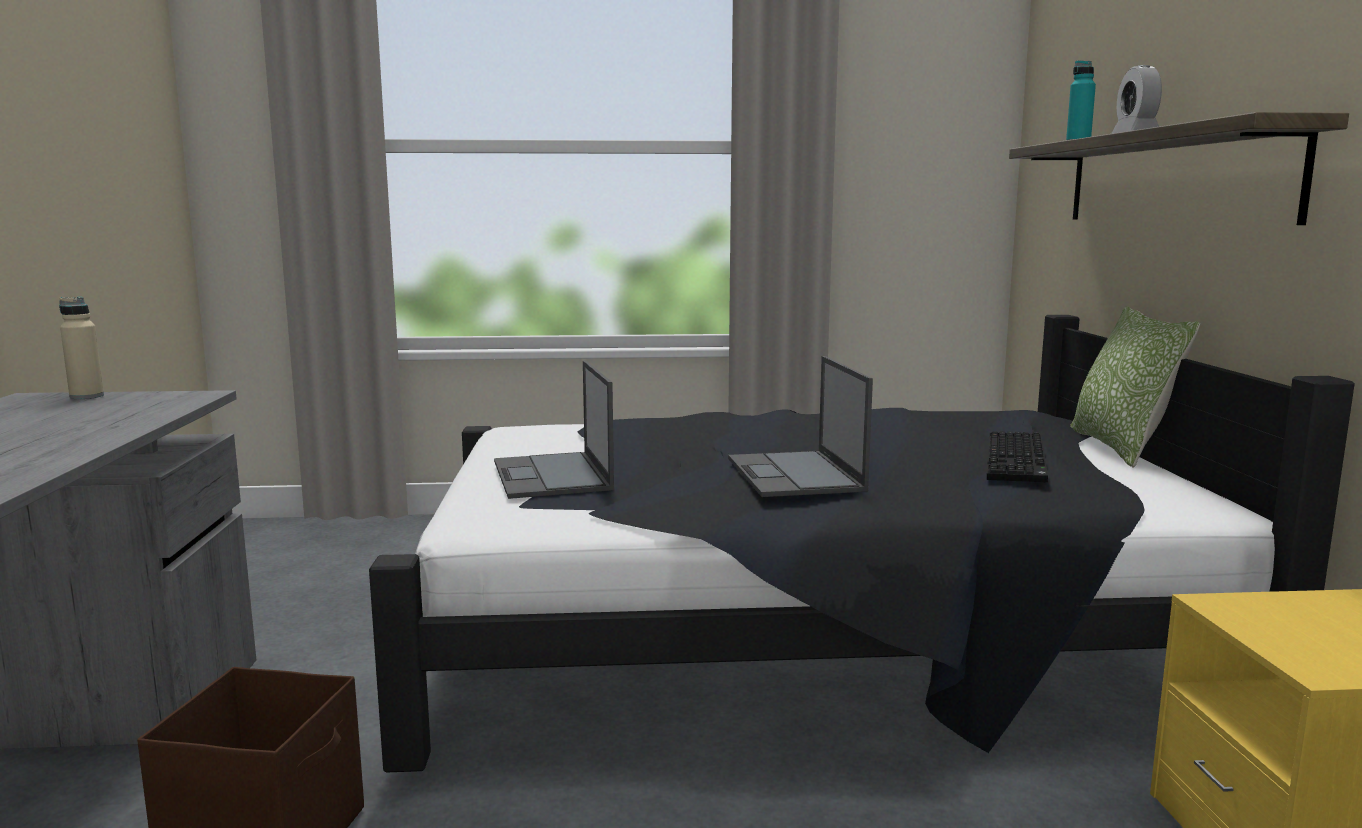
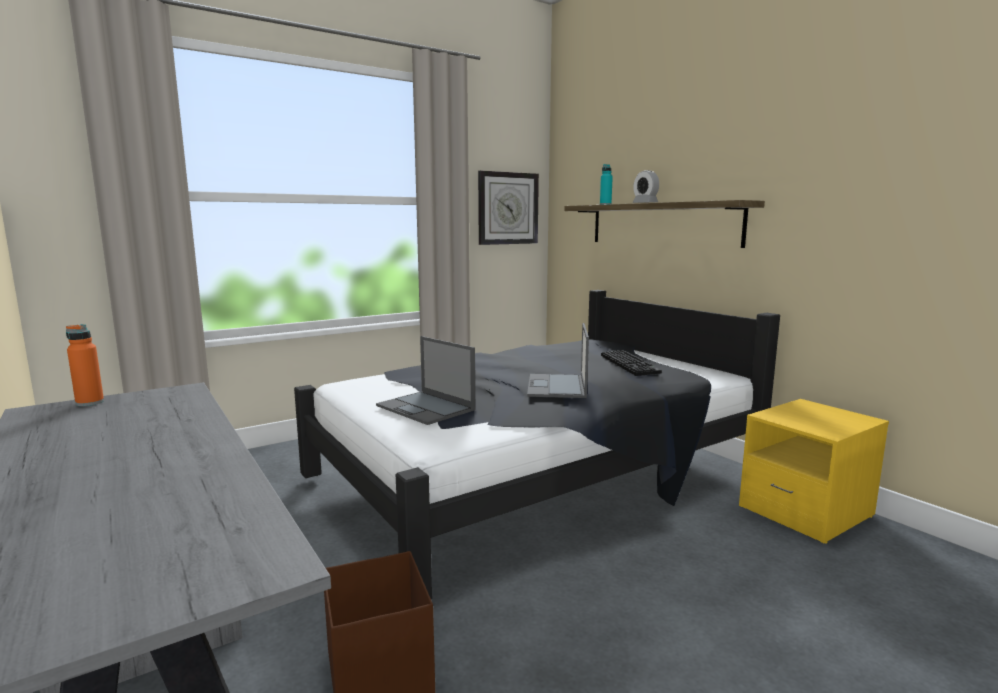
camera: 30 degrees left, 0 degrees up
(87, 396) = (90, 402): beige bottle -> orange bottle
(795, 475) = (557, 386): laptop -> laptop turned 45 degrees clockwise
(925, 158) = (508, 208): none -> wall clock
(1120, 448) = (651, 353): pillow -> none

